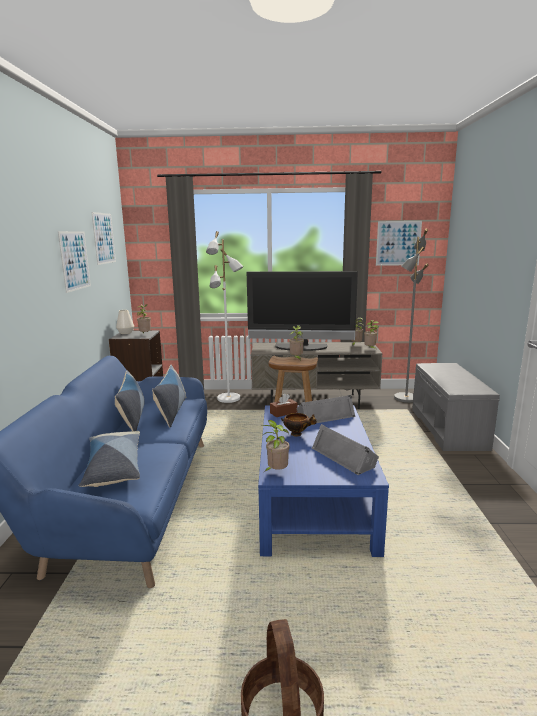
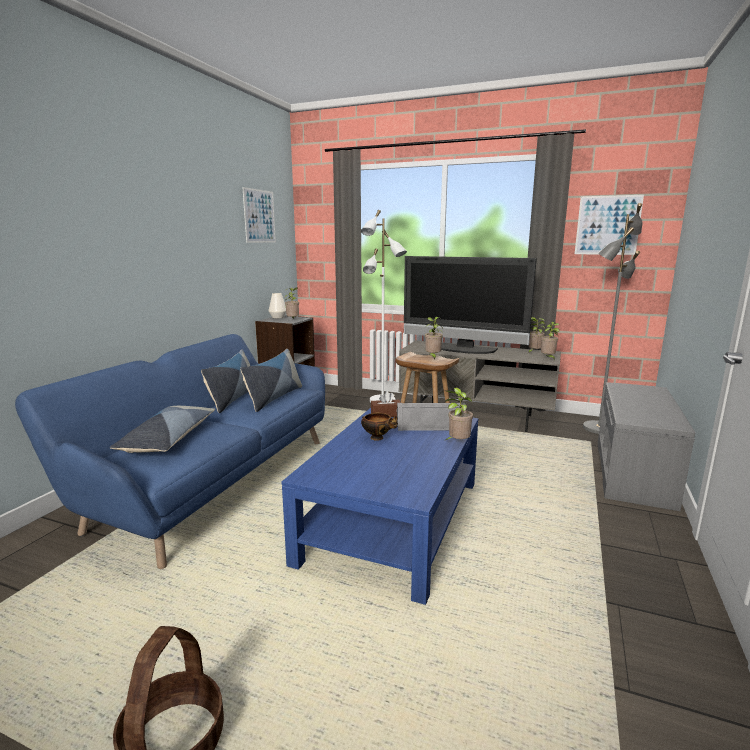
camera: 20 degrees right, 0 degrees up
(75, 260) = (211, 234): picture -> none
(276, 472) = (313, 472): potted plant -> potted plant (457, 443)
(344, 456) = (407, 470): grey speaker -> none

